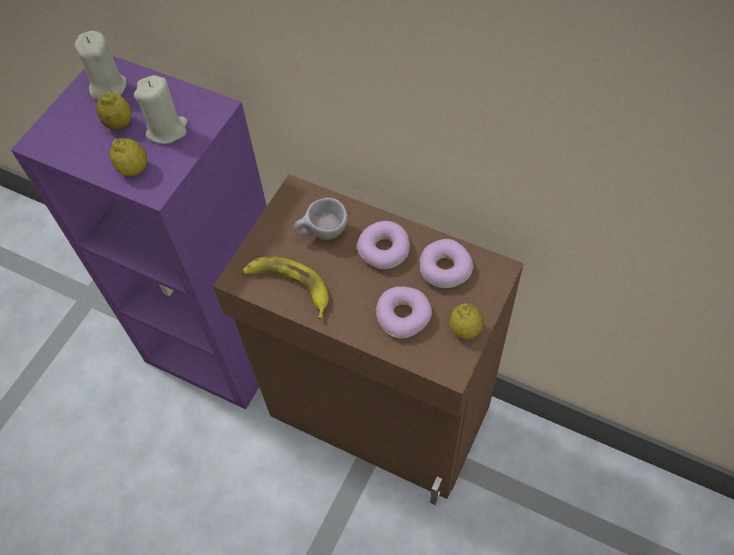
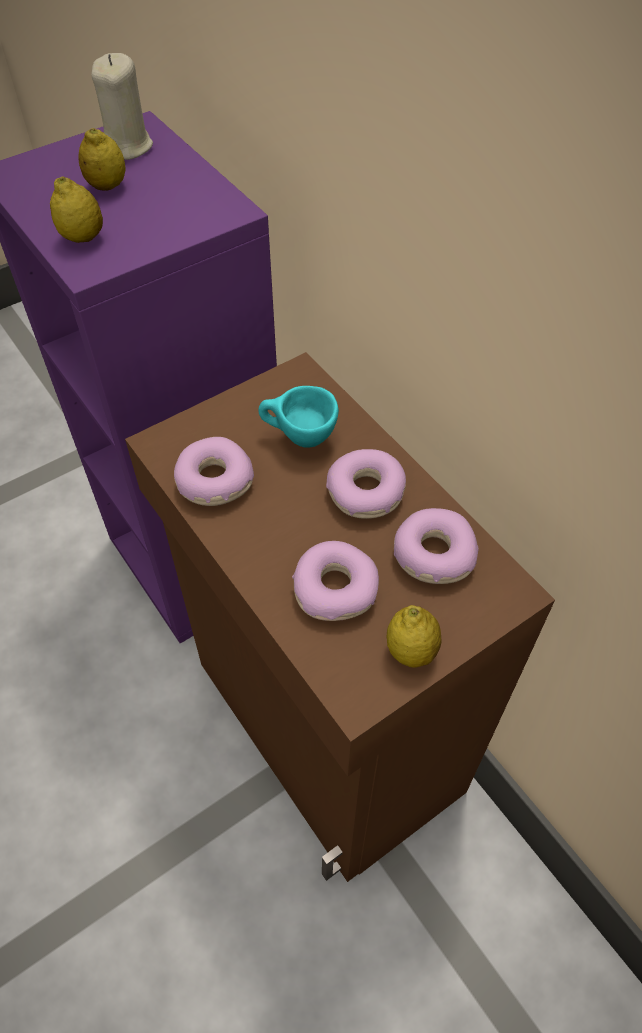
camera: 25 degrees right, 5 degrees down
(167, 130) = (155, 211): beige candle -> none
(289, 286) = (213, 481): banana -> donut
(322, 235) = (298, 439): beige cup -> turquoise cup

